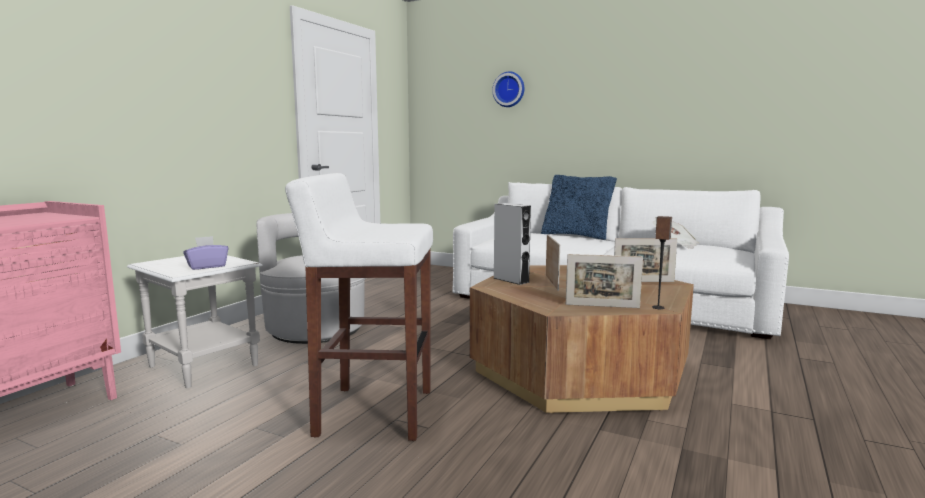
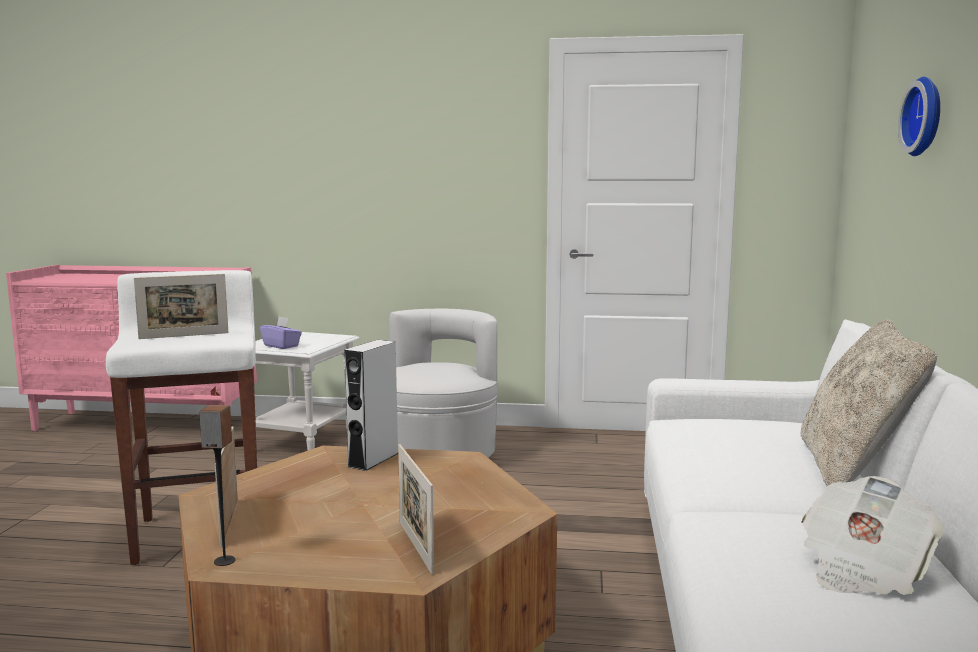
camera: 70 degrees right, 0 degrees up
(551, 283) = (369, 483): picture frame -> picture frame (184, 336)
(577, 235) = (854, 468): blue pillow -> beige pillow

